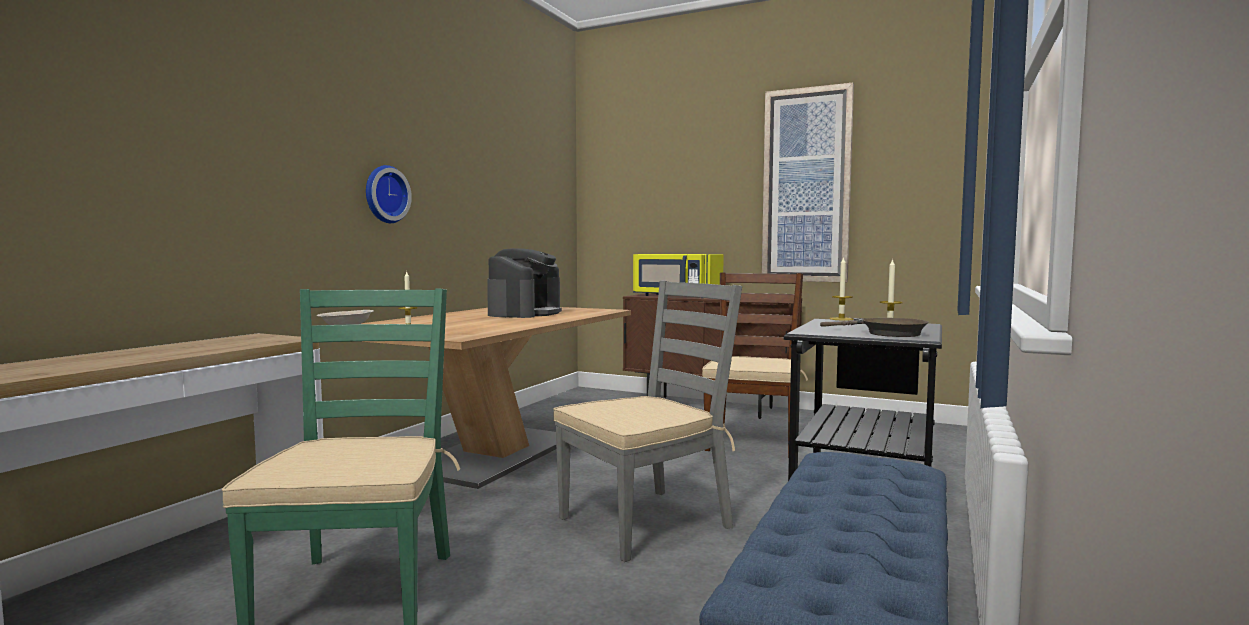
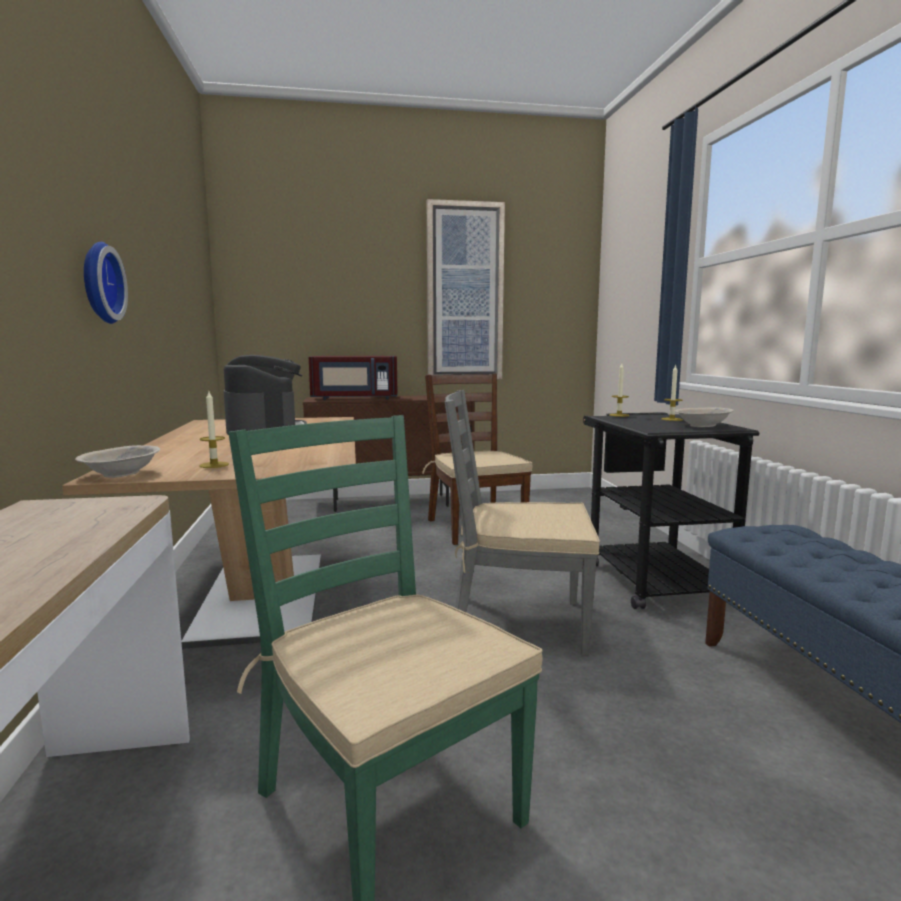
camera: 35 degrees left, 5 degrees up
(646, 522) = (516, 623): grey chair -> grey chair turned 105 degrees counterclockwise
(676, 296) = (355, 398): yellow microwave -> red microwave
(887, 333) = (702, 426): brown frying pan -> beige bowl

